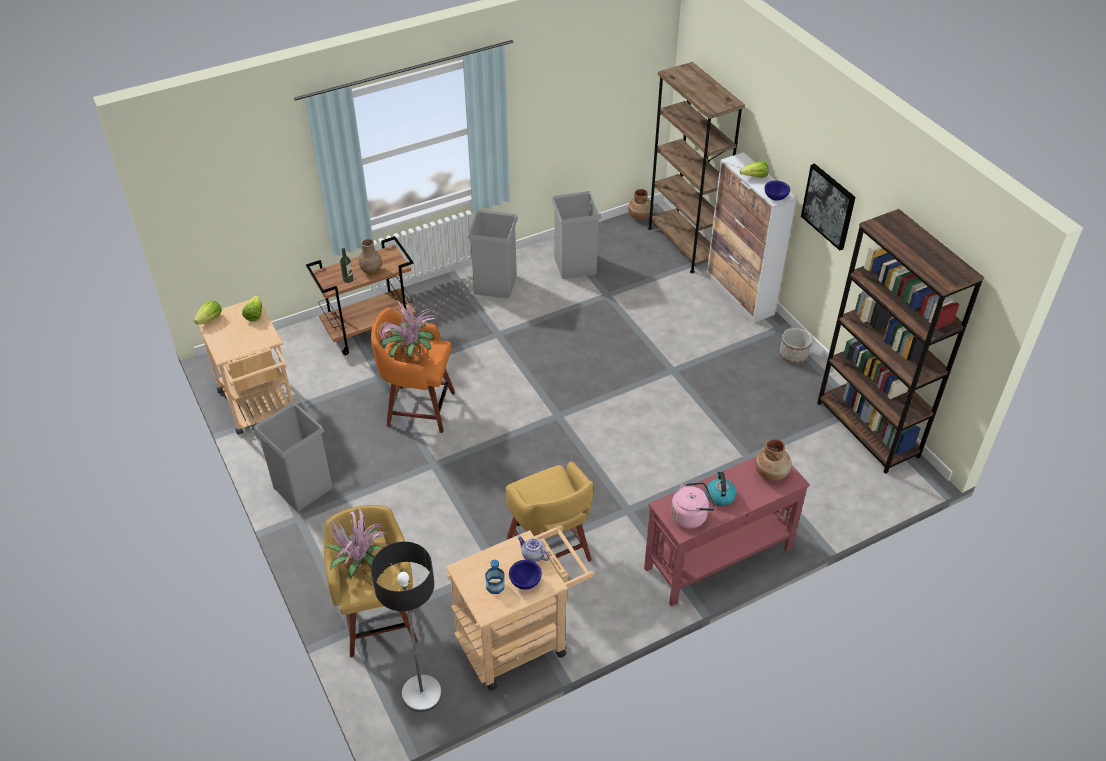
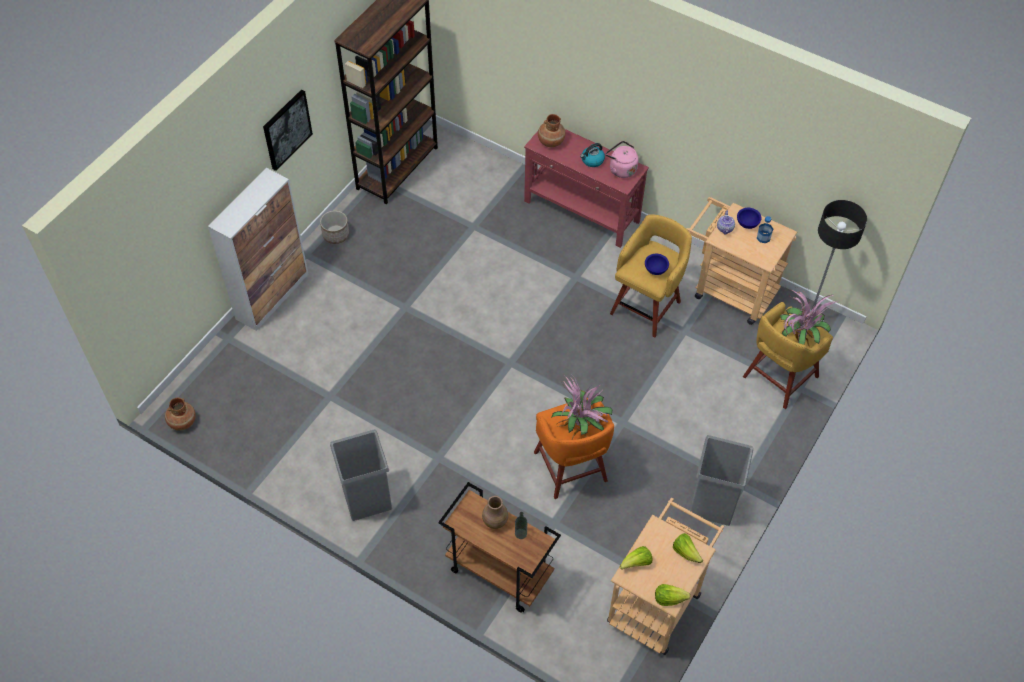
camera: 120 degrees left, 10 degrees up
(575, 265) = (298, 442): grey trash can -> none
(684, 245) = (215, 365): brown bookcase -> none
(754, 177) = (248, 204): lettuce -> lettuce (686, 552)
(775, 198) = (275, 180): blue bowl -> blue bowl (656, 270)

